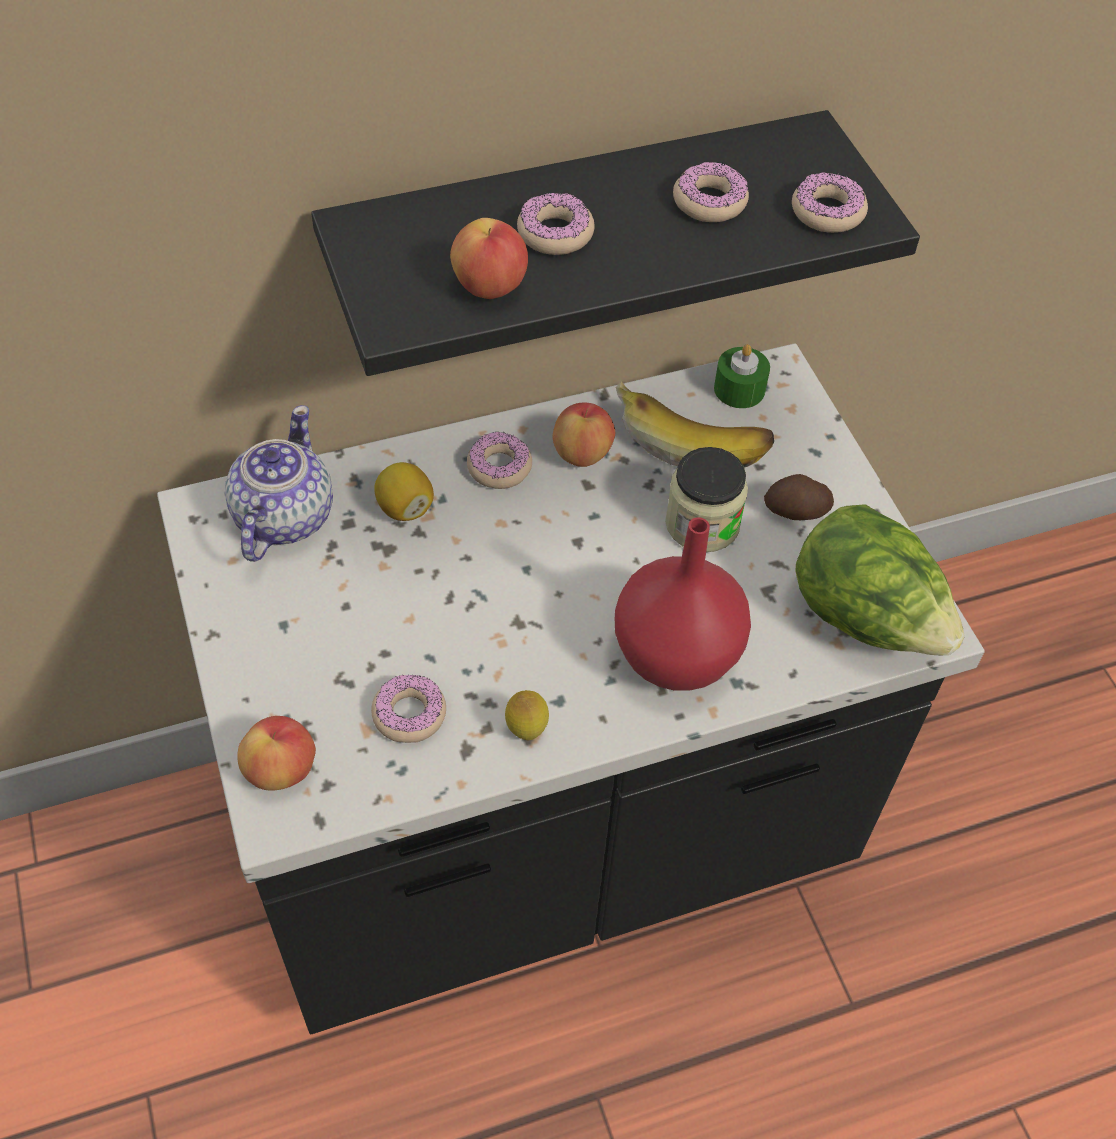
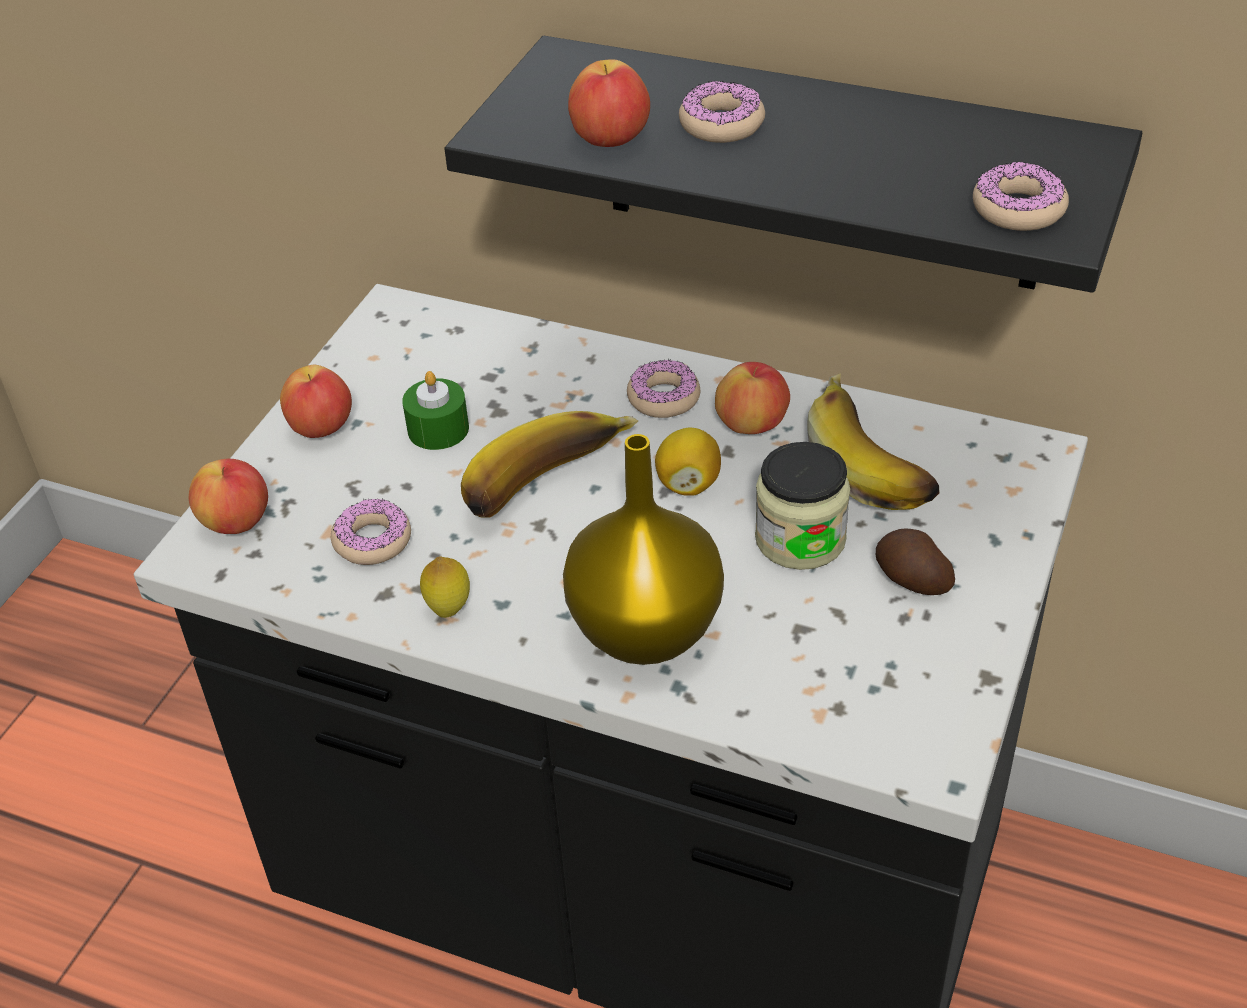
camera: 45 degrees right, 10 degrees down
(259, 646) = (321, 427): none -> apple
(282, 518) = (444, 347): teapot -> none
(404, 508) = (547, 388): lemon -> lemon (688, 483)
(496, 588) = (551, 488): none -> banana
(678, 657) = (648, 633): red vase -> yellow vase
(709, 202) = (903, 156): donut -> none
(739, 389) = (974, 447): green candle -> green candle (438, 429)
(866, 618) = (875, 711): lettuce -> none

